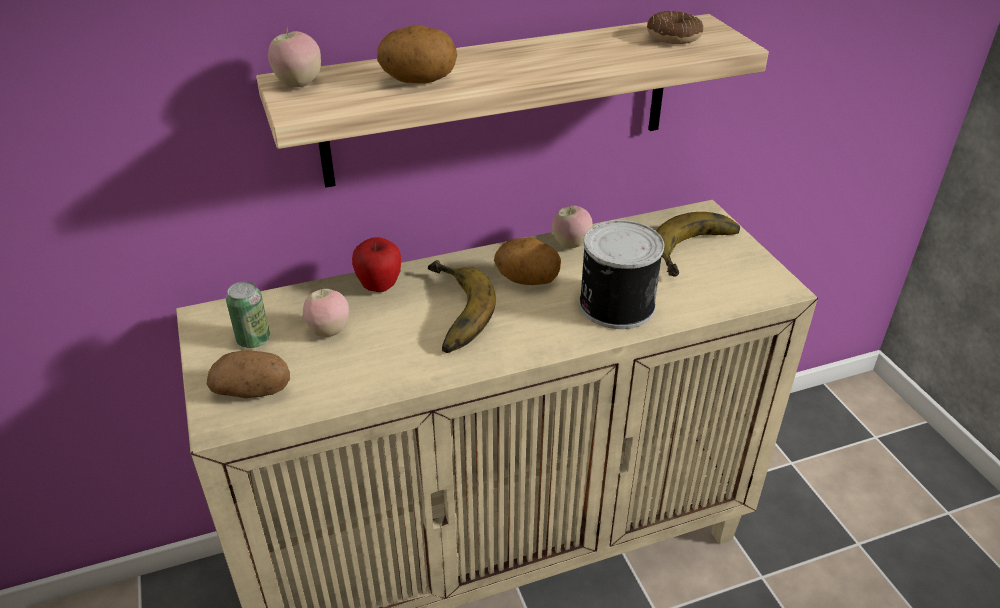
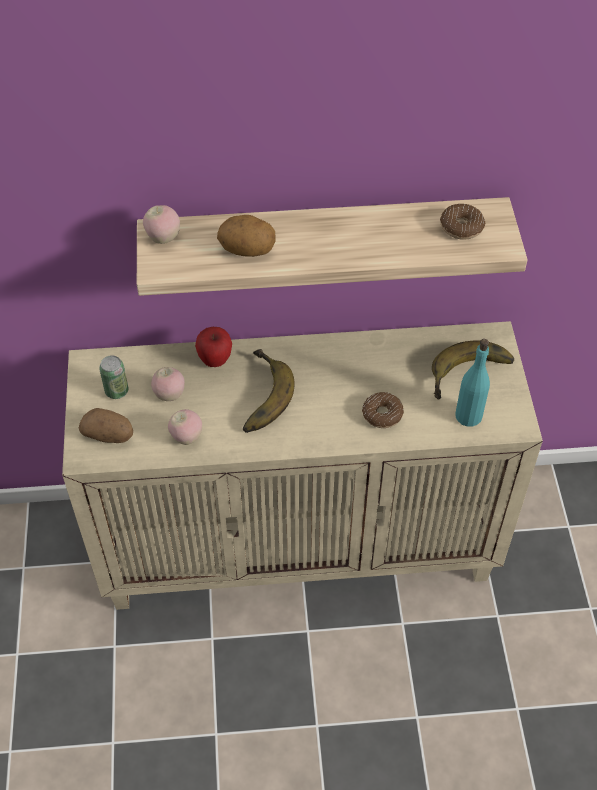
camera: 15 degrees right, 15 degrees up
(527, 280) = (326, 377): potato -> none
(571, 244) = (373, 347): apple -> apple (186, 437)
(614, 304) = (382, 414): can -> donut
(718, 288) = (468, 415): none -> turquoise bottle

